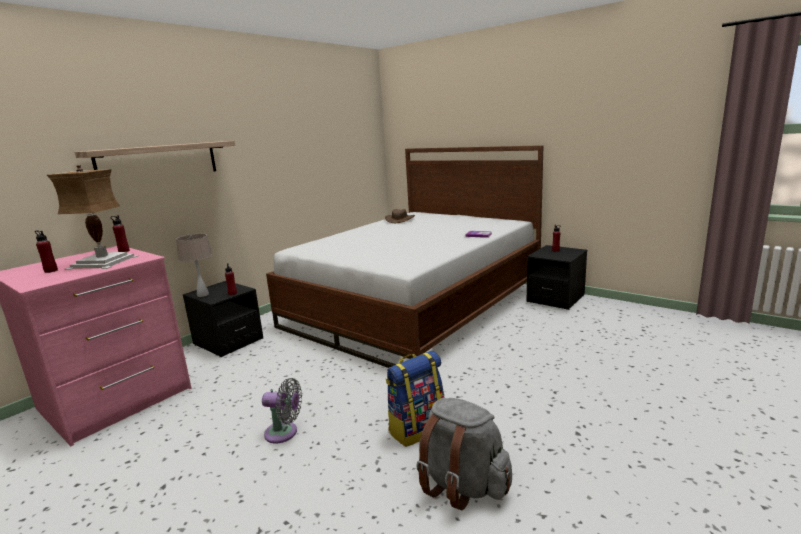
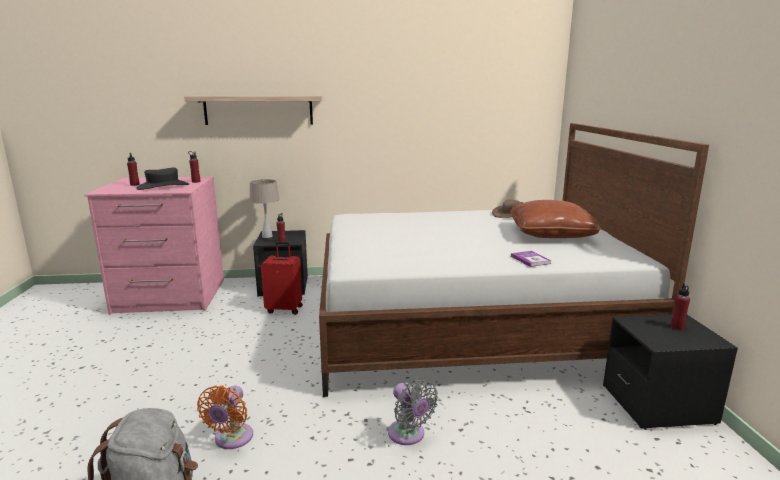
camera: 45 degrees right, 0 degrees up
(103, 262) = (163, 186): table lamp -> black hat
(268, 353) = (284, 309): none -> red suitcase
(284, 433) = (175, 377): grey fan -> grey fan (408, 435)
(417, 428) = (232, 439): backpack -> orange fan
(449, 223) = (550, 234): none -> brown pillow

